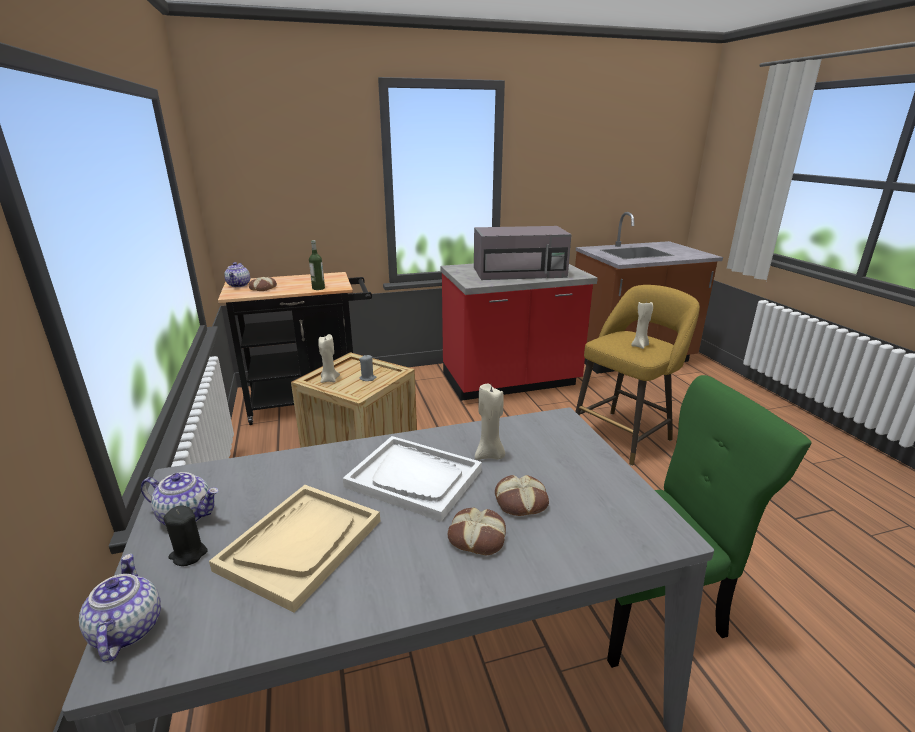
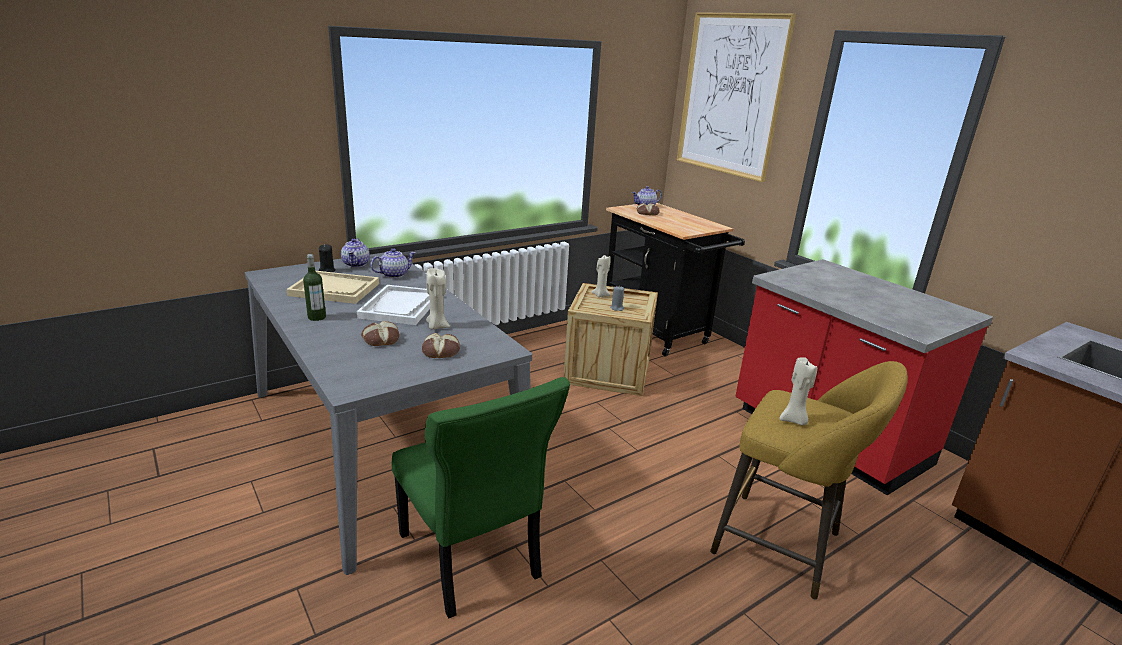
camera: 70 degrees right, 0 degrees up
(126, 629) = (281, 271): teapot -> teapot (394, 274)
(277, 147) = (731, 95): none -> picture
(318, 288) = (670, 227): bottle -> bottle (316, 317)
(478, 536) = (344, 329): bread -> bread (441, 351)
(520, 272) = (864, 297): grey microwave -> none

